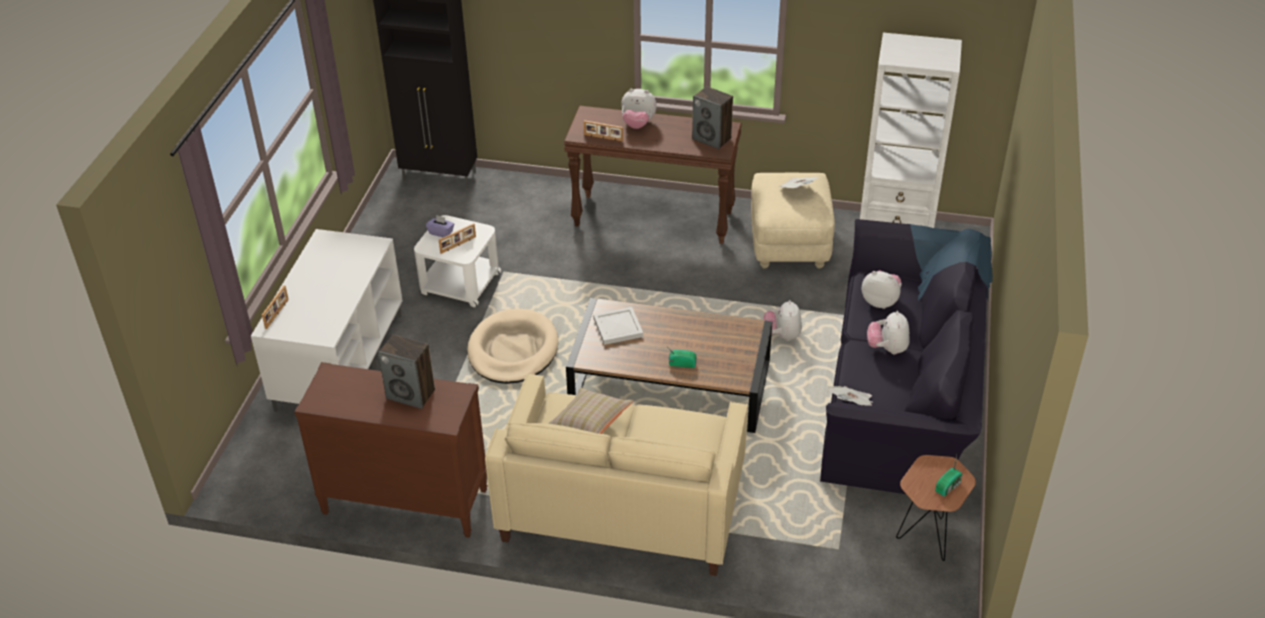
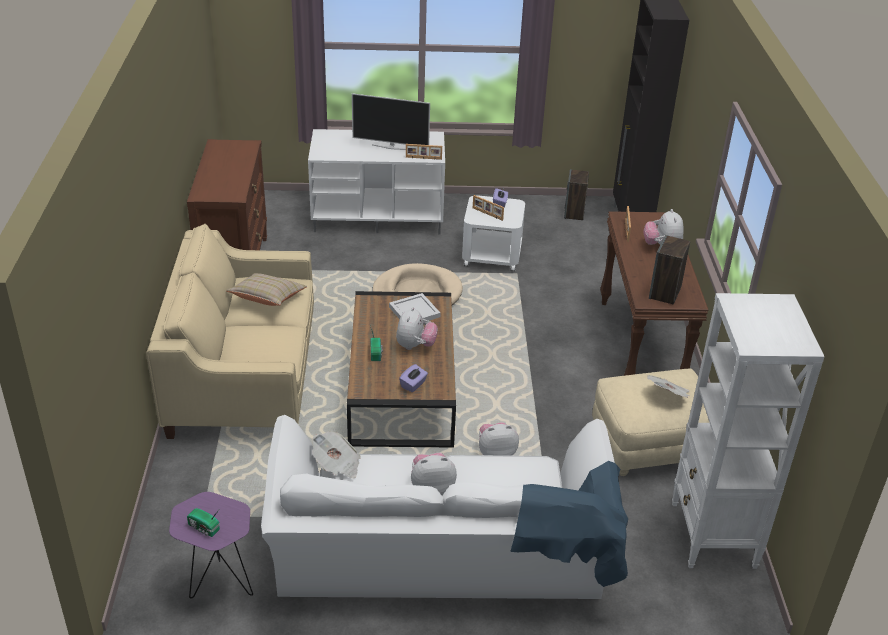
camera: 75 degrees right, 5 degrees down
(277, 314) = (339, 134): picture frame -> picture frame (423, 158)
(334, 274) = (391, 147): none -> television
(411, 394) = (230, 177): speaker -> speaker (574, 213)
(737, 344) = (413, 385): none -> purple tissue box
(880, 301) = (511, 480): plush toy -> plush toy (415, 346)
(903, 389) = (441, 555): black sofa -> white sofa
(926, 540) = (218, 583): brown side table -> purple side table

